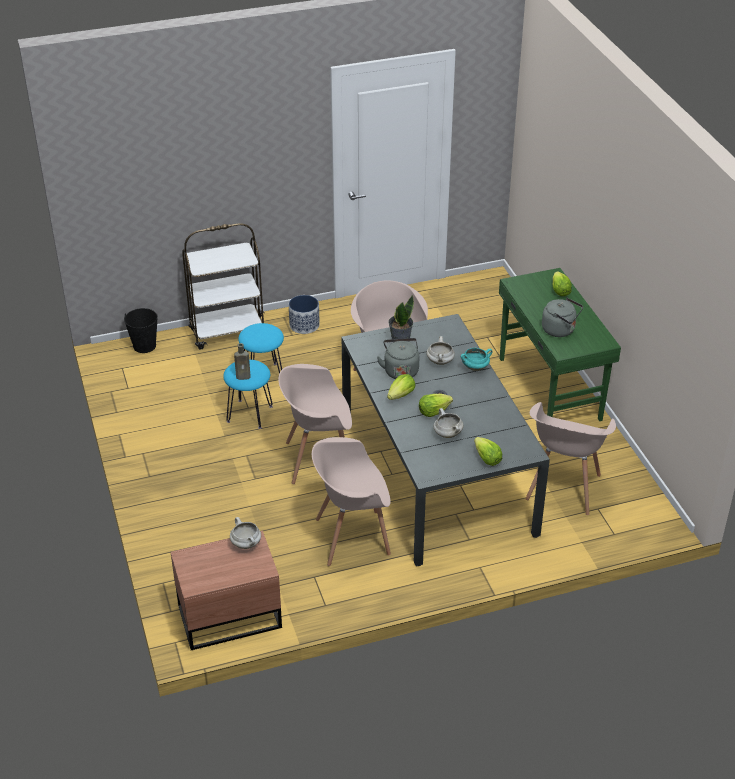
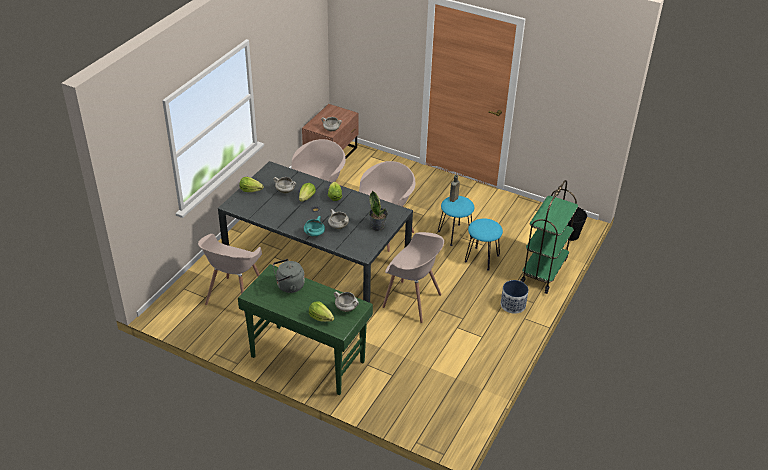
camera: 135 degrees right, 0 degrees up
(228, 333) = (544, 271): white cart -> green cart
(400, 370) = (353, 209): grey kettle -> none
(527, 286) = (346, 308): none -> white cooking pot
(563, 488) = (235, 297): beige chair -> beige chair turned 135 degrees counterclockwise

